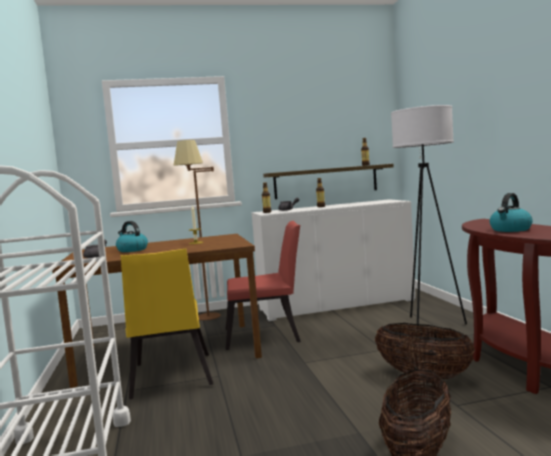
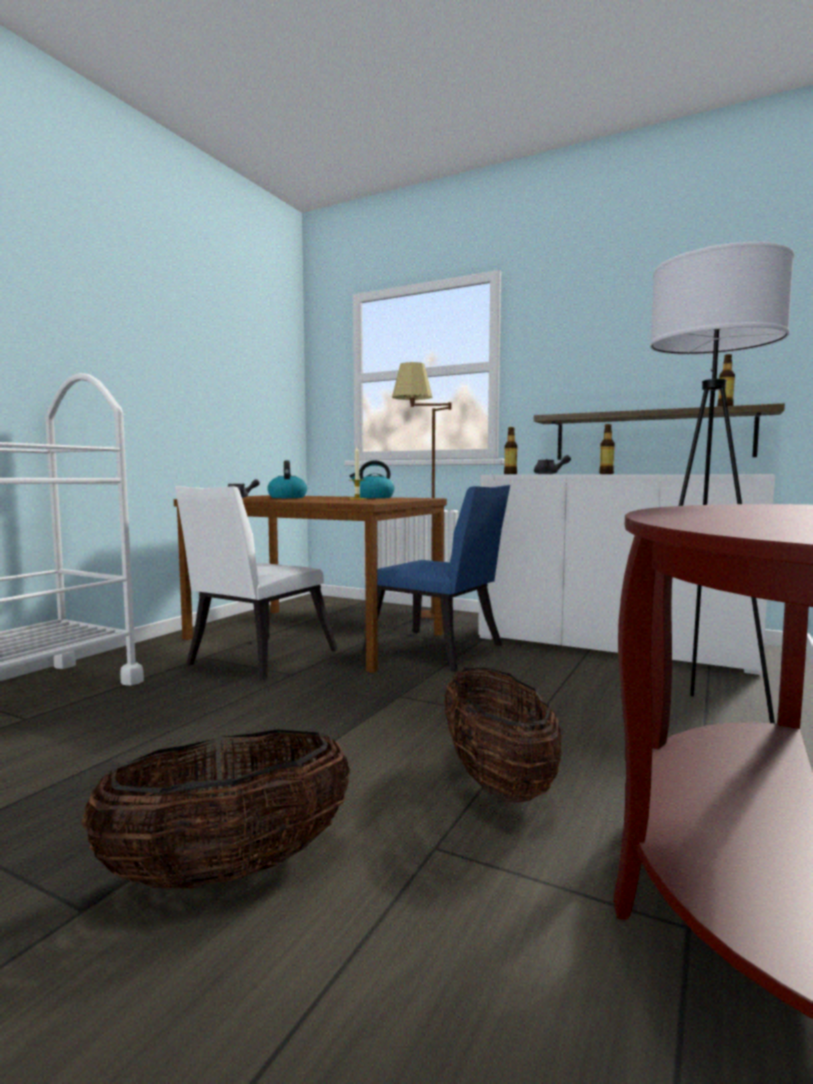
camera: 40 degrees right, 0 degrees up
(170, 378) = (256, 660): yellow chair -> white chair
(267, 335) = (440, 652): red chair -> blue chair
(510, 230) = (706, 512): kettle -> kettle (374, 497)

